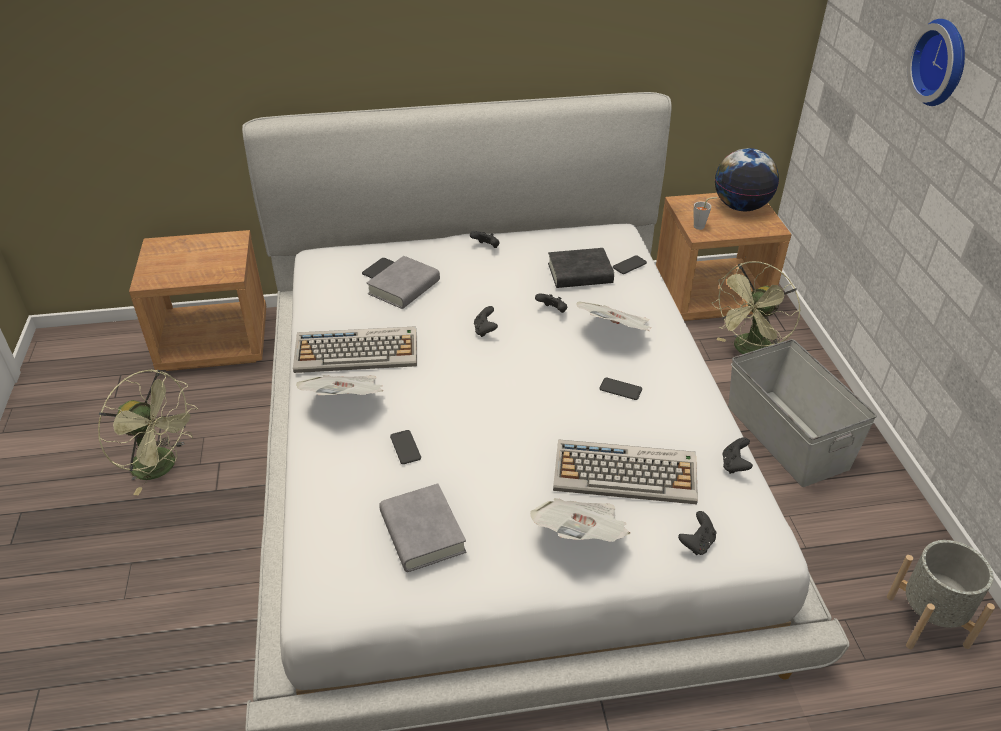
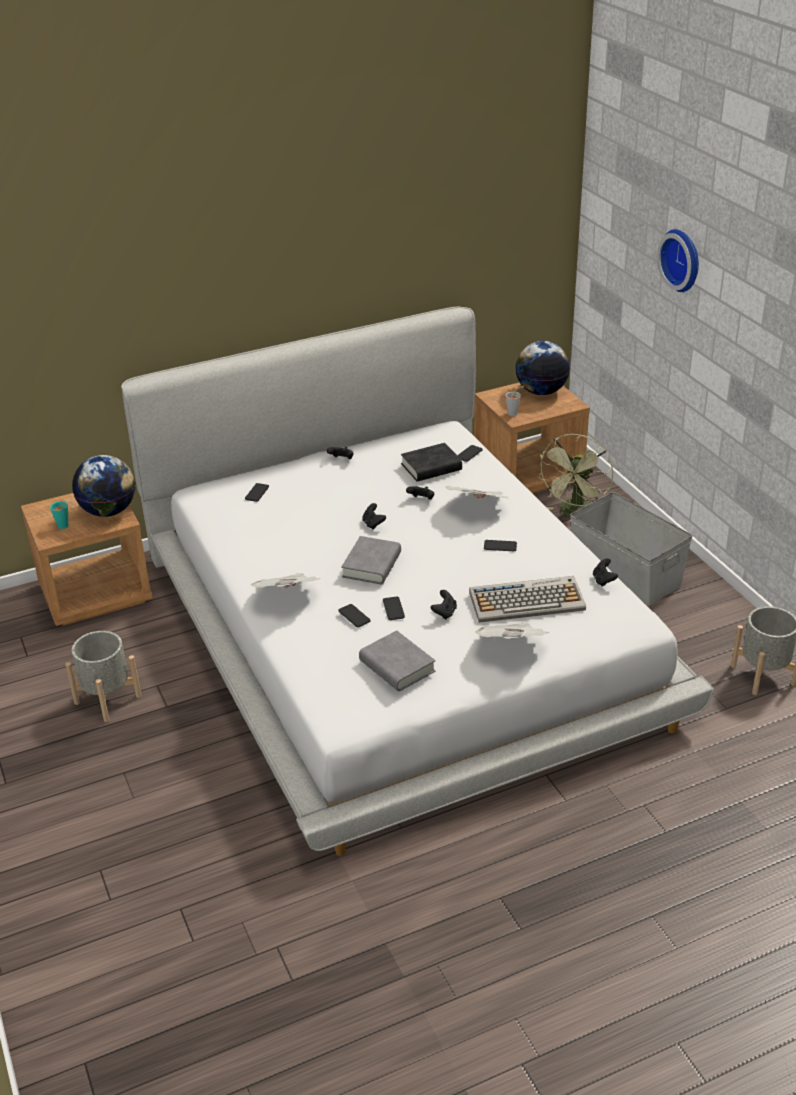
camera: 15 degrees left, 5 degrees down
(162, 467) = (107, 699): green fan -> grey planter
(170, 269) = (65, 526): none -> turquoise cup
(222, 261) = (109, 511): none -> globe
(358, 351) = (276, 558): keyboard -> none
(404, 287) = (288, 504): grey book -> grey book (372, 565)
(456, 448) = (393, 608): none -> phone
(697, 543) = (594, 634): black game controller -> black game controller (444, 613)

